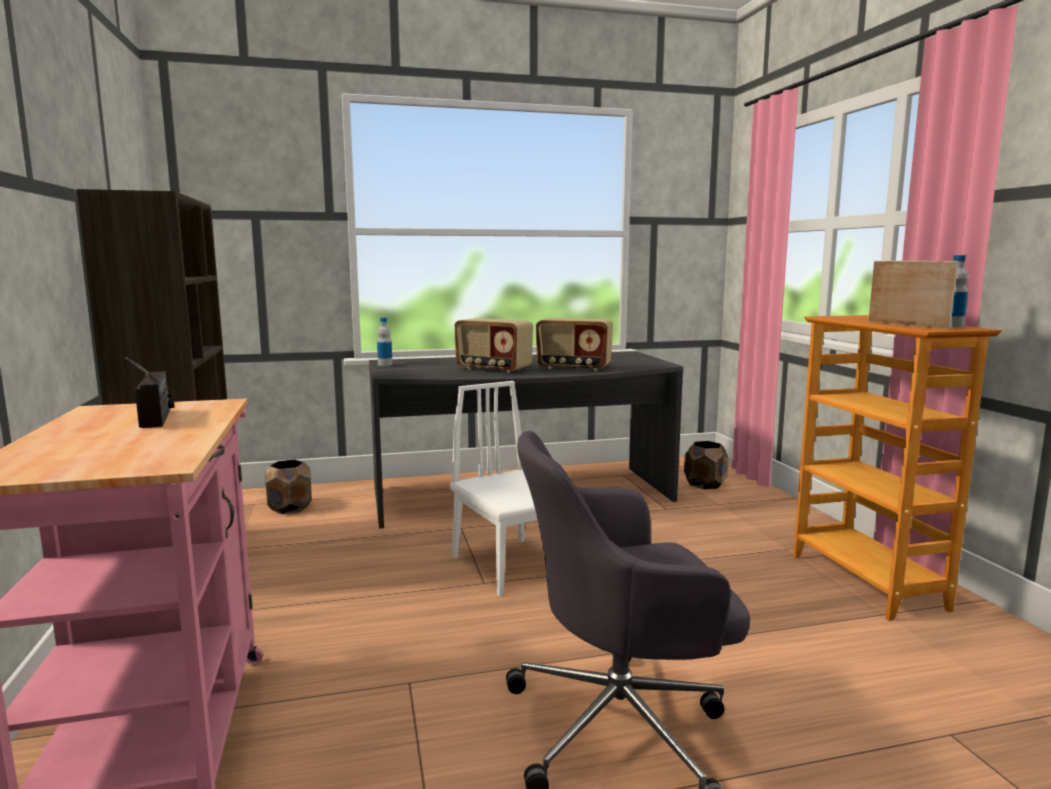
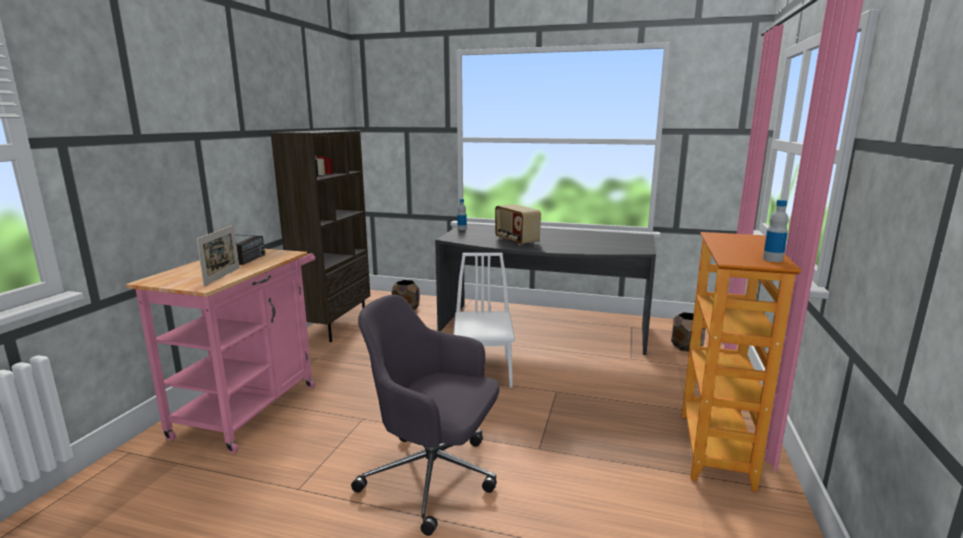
camera: 30 degrees right, 5 degrees up
(573, 368) = (570, 246): radio -> none
(906, 325) = (737, 253): picture frame -> picture frame (222, 276)

